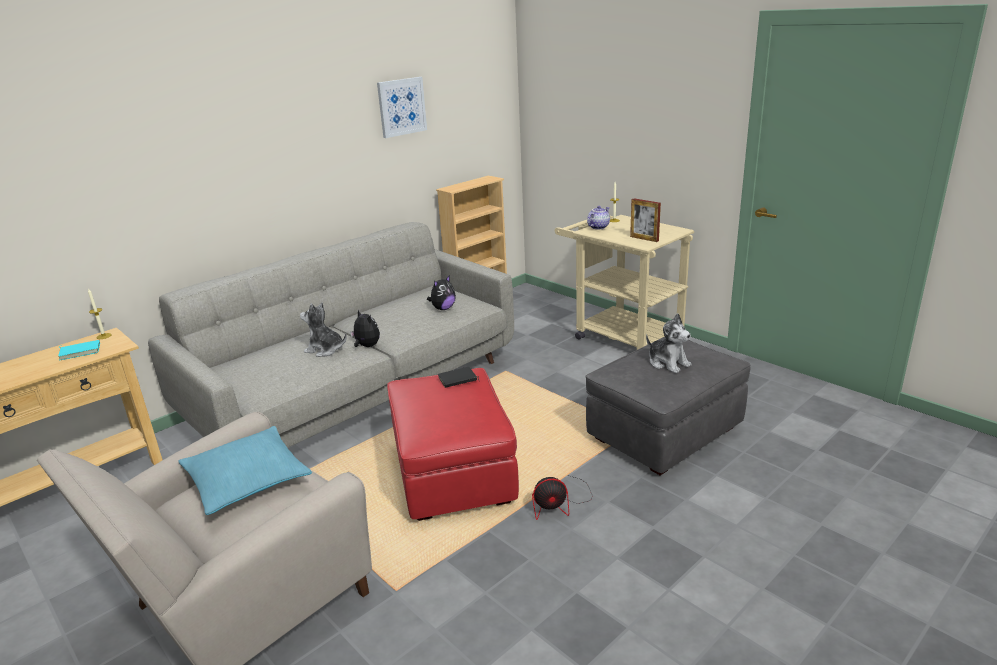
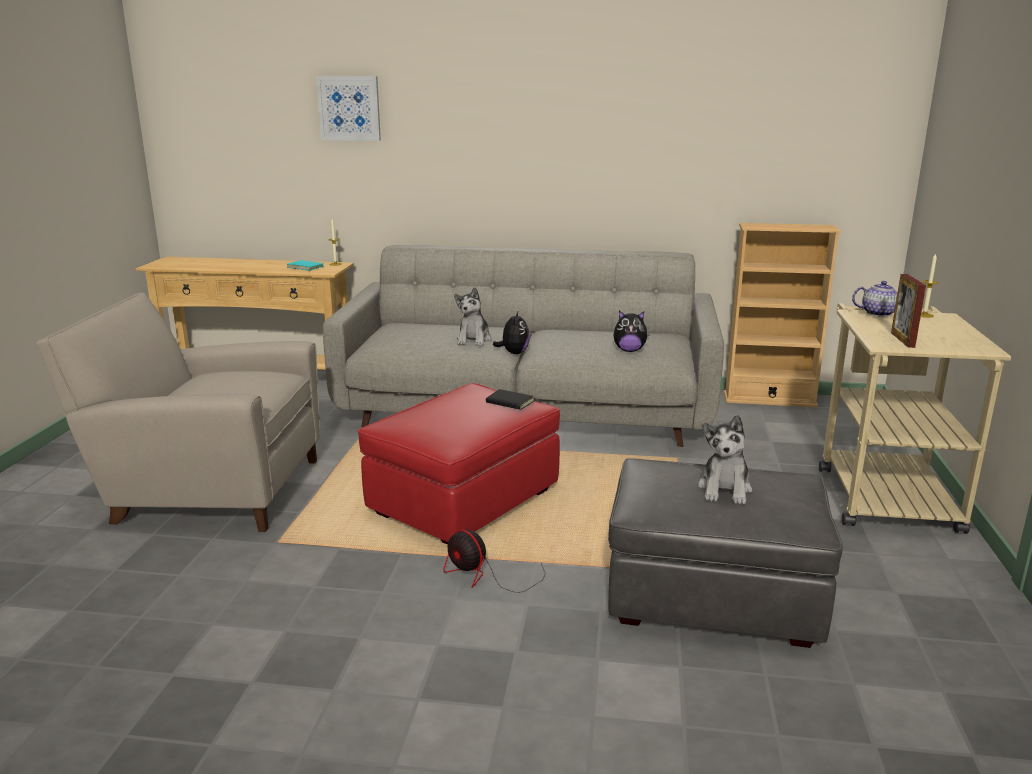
camera: 50 degrees right, 5 degrees down
(247, 480) = (235, 379): turquoise pillow -> none
(325, 350) = (474, 340): plush toy -> plush toy turned 150 degrees counterclockwise
(401, 107) = (712, 110): picture -> picture (349, 108)

